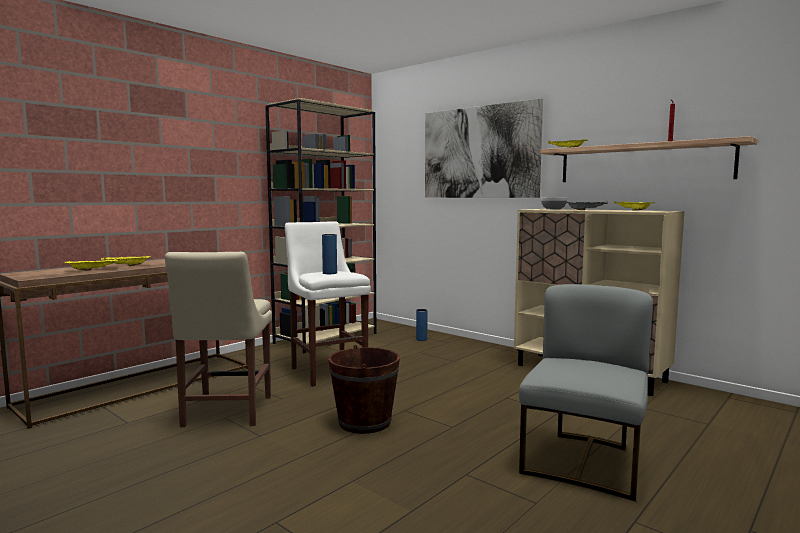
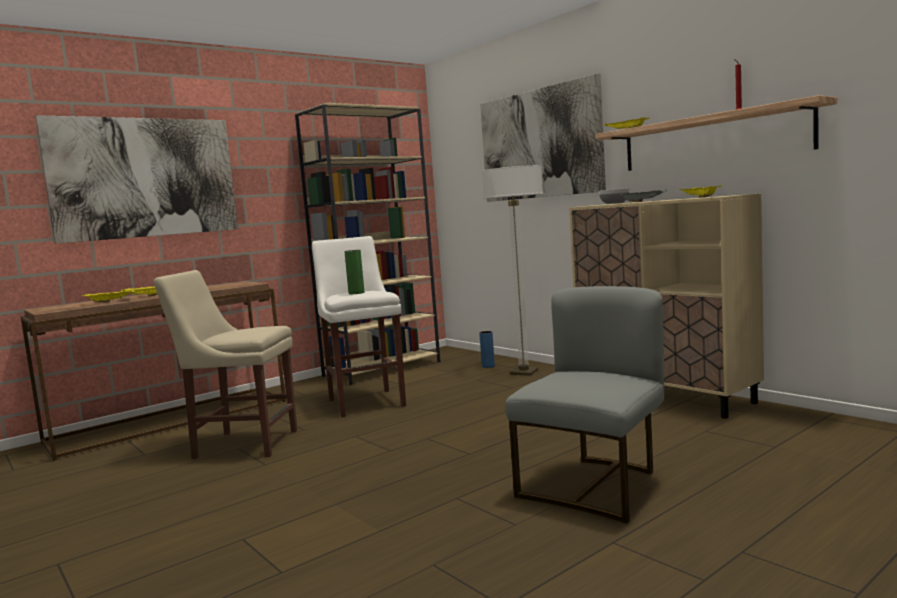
camera: 10 degrees right, 0 degrees up
(126, 151) = (144, 178): none -> picture
(226, 413) = (241, 444): beige chair -> beige chair turned 90 degrees clockwise
(329, 273) = (356, 293): blue vase -> green vase
(364, 422) = (377, 450): brown bucket -> none
(456, 346) = (524, 372): none -> floor lamp

